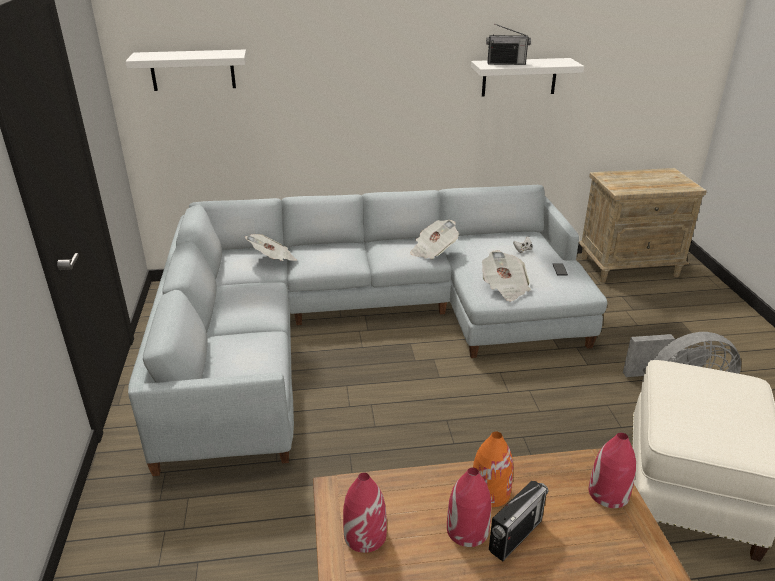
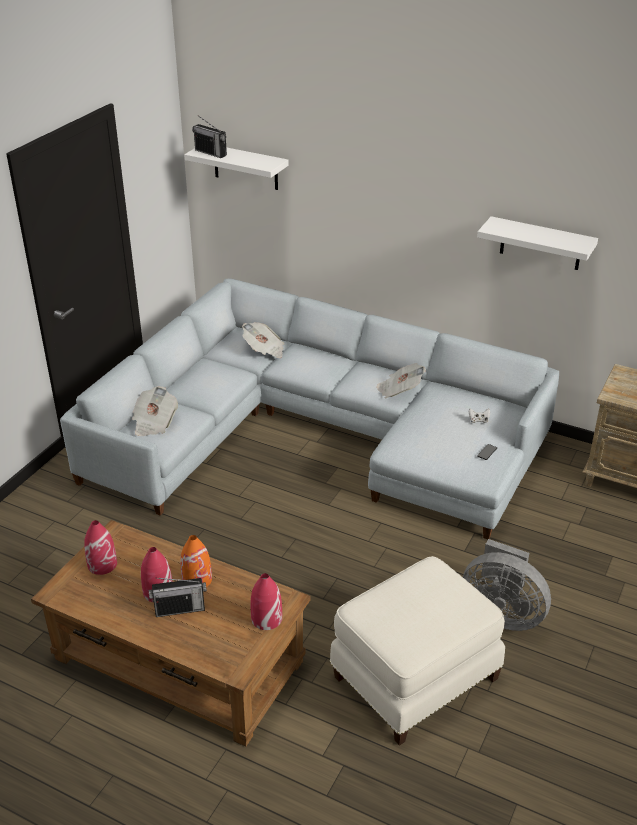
camera: 35 degrees right, 5 degrees up
(504, 288) = (417, 449): newspaper -> newspaper (154, 423)
(506, 63) = (515, 230): radio -> radio (211, 153)

